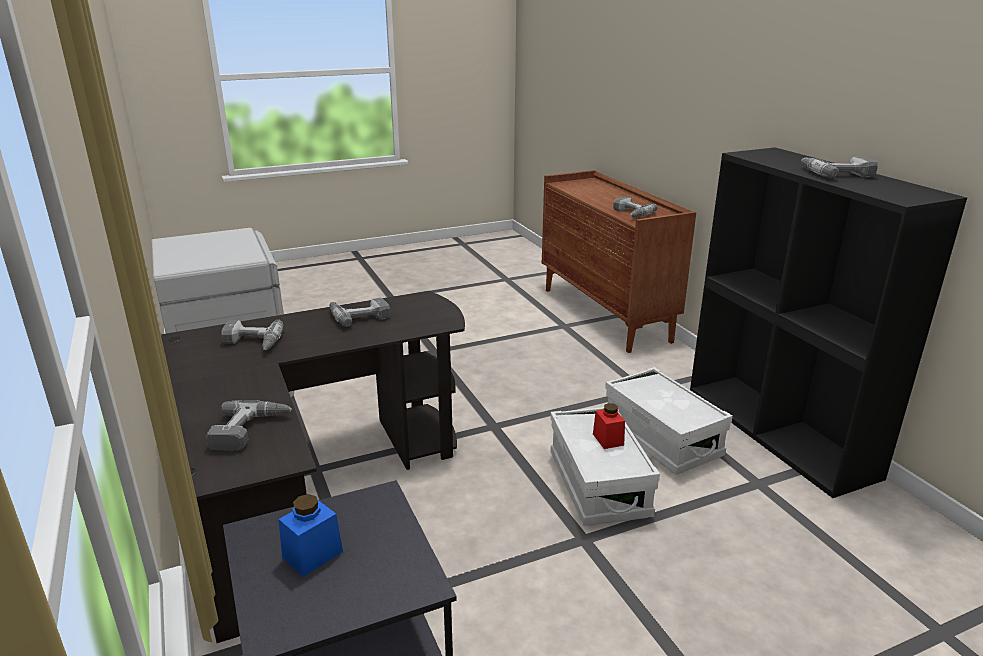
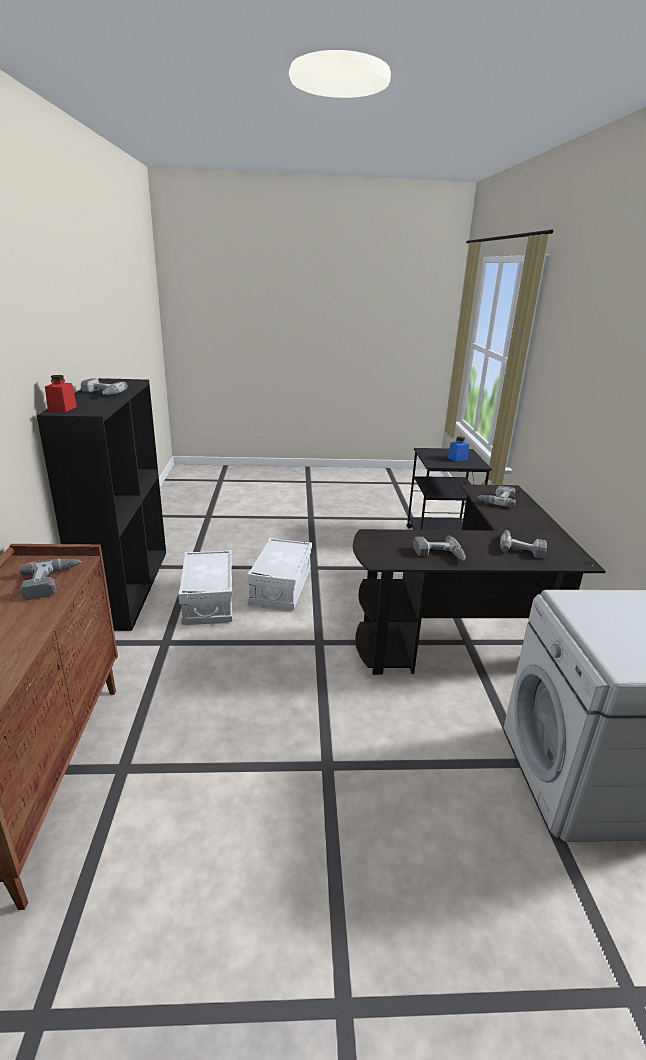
camera: 160 degrees left, 0 degrees up
(608, 439) = (275, 559): red jar -> red jar (62, 408)

